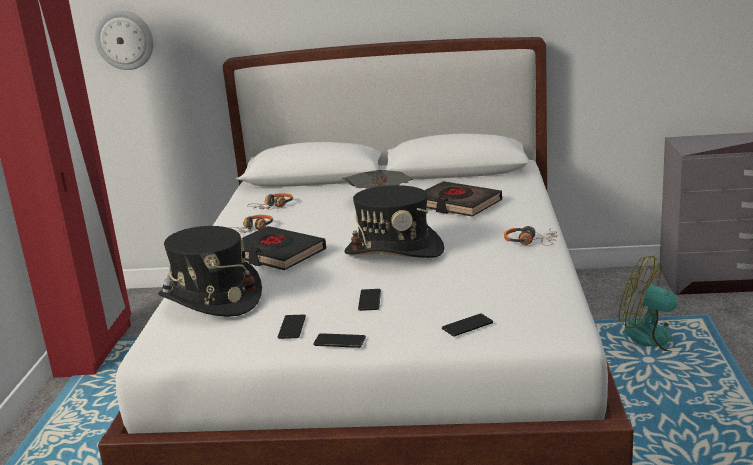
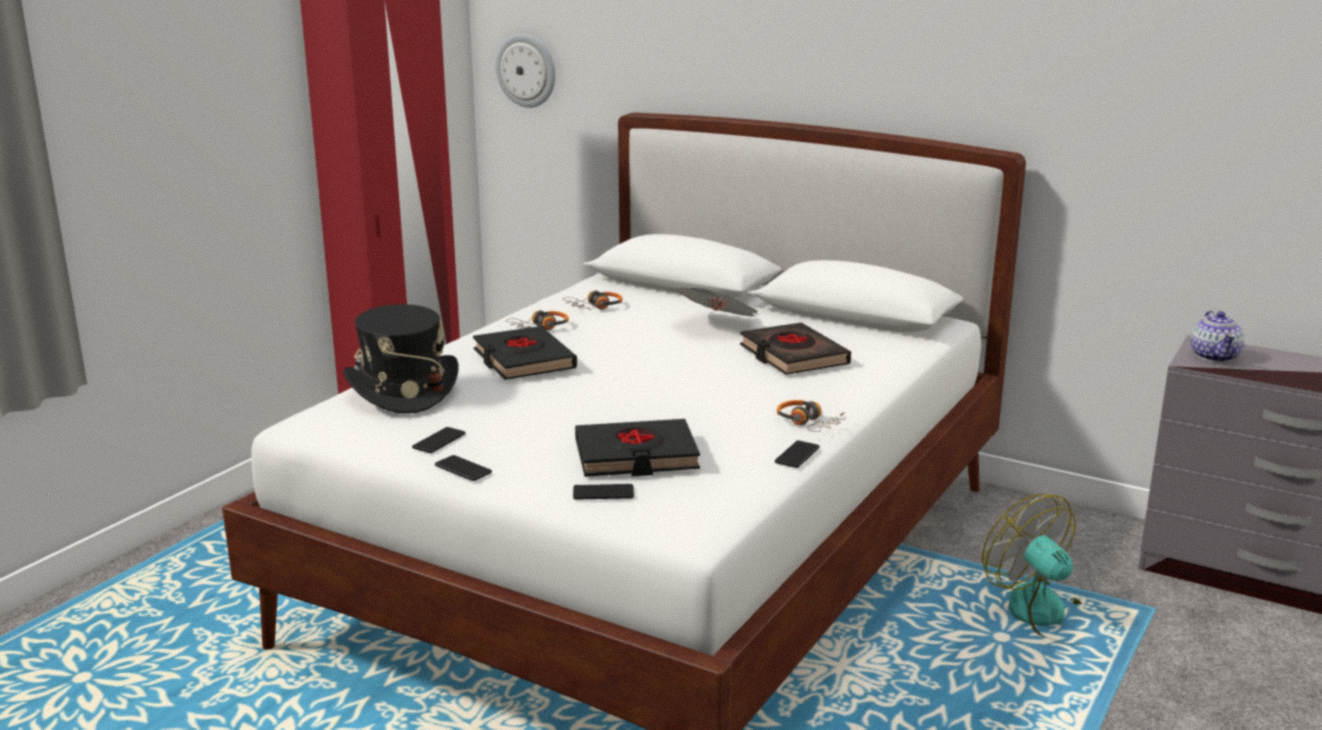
camera: 25 degrees right, 0 degrees up
(369, 300) = (548, 437): phone -> phone (797, 455)
(394, 251) = (646, 390): black hat -> none
(453, 295) = (636, 456): none -> black book
(697, 145) = (1214, 356): none -> teapot

